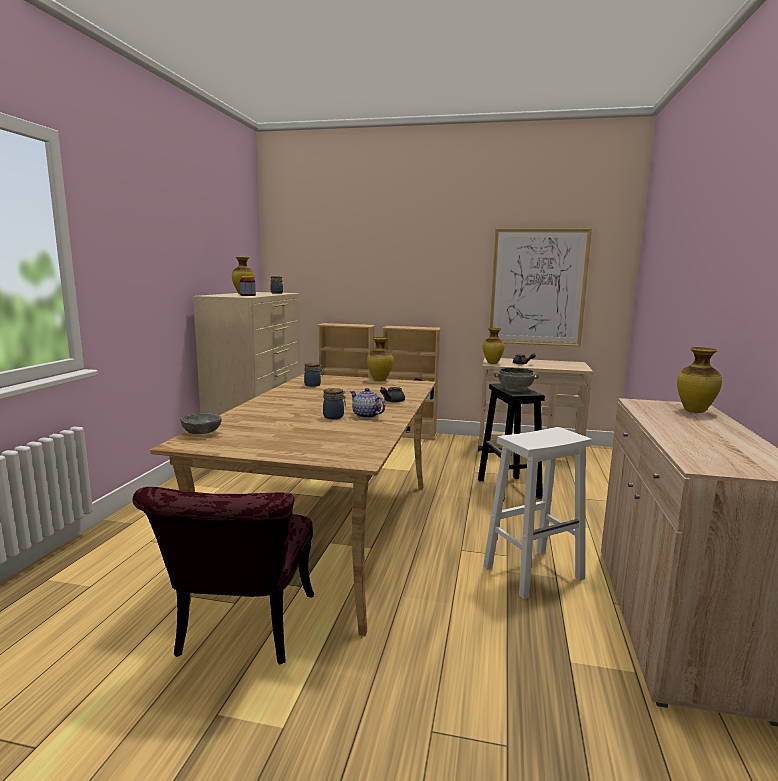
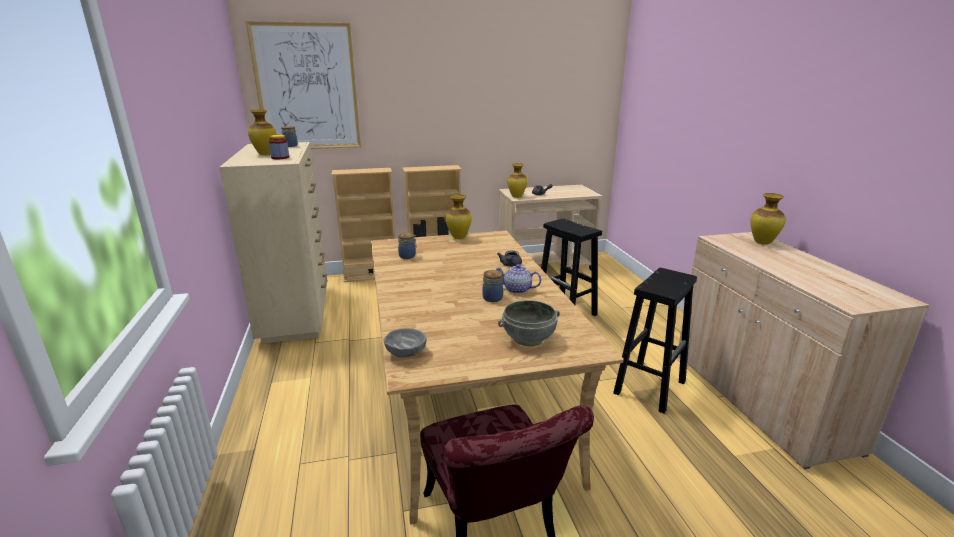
camera: 25 degrees left, 10 degrees up
(515, 390) = (573, 228): grey bowl -> grey bowl (528, 339)
(534, 572) = (650, 387): white stool -> black stool
(538, 287) = (542, 120): picture -> picture (307, 88)

